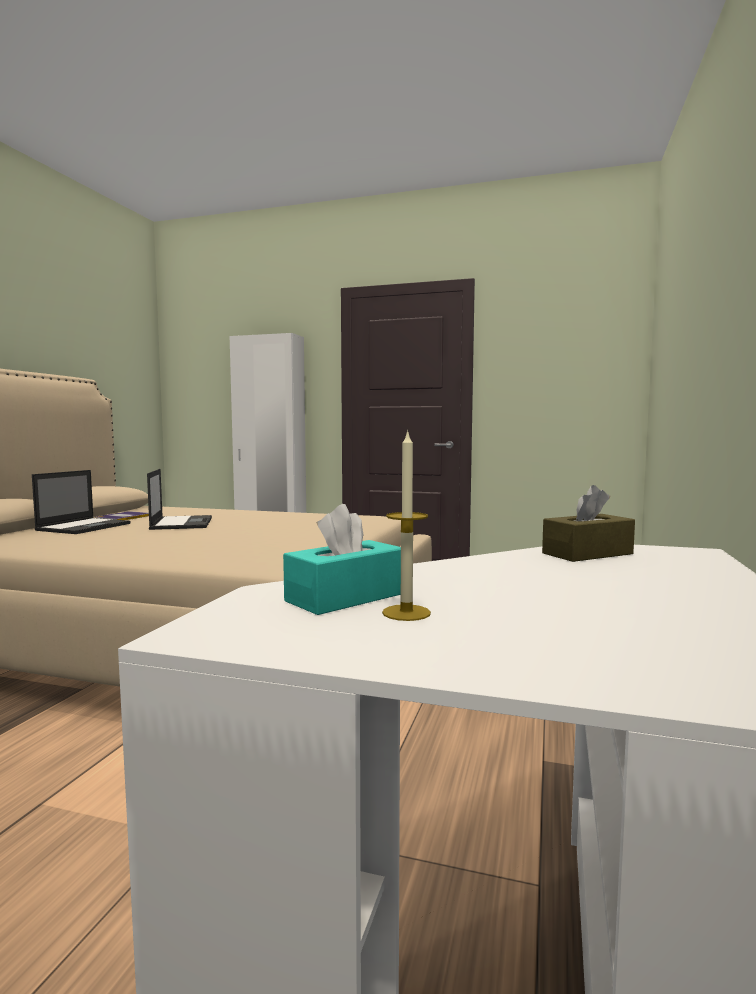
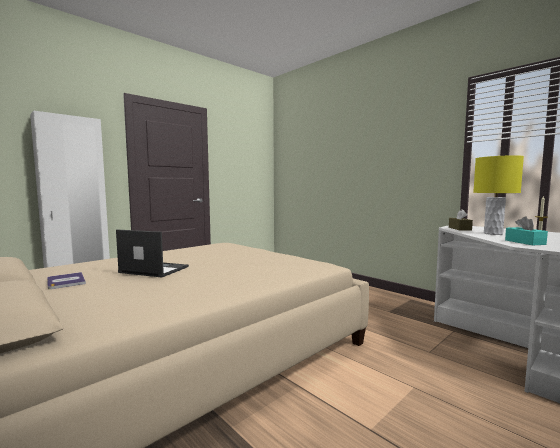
camera: 60 degrees left, 0 degrees up
(84, 527) = (88, 292): laptop -> none
(523, 576) = (492, 233): none -> yellow table lamp

